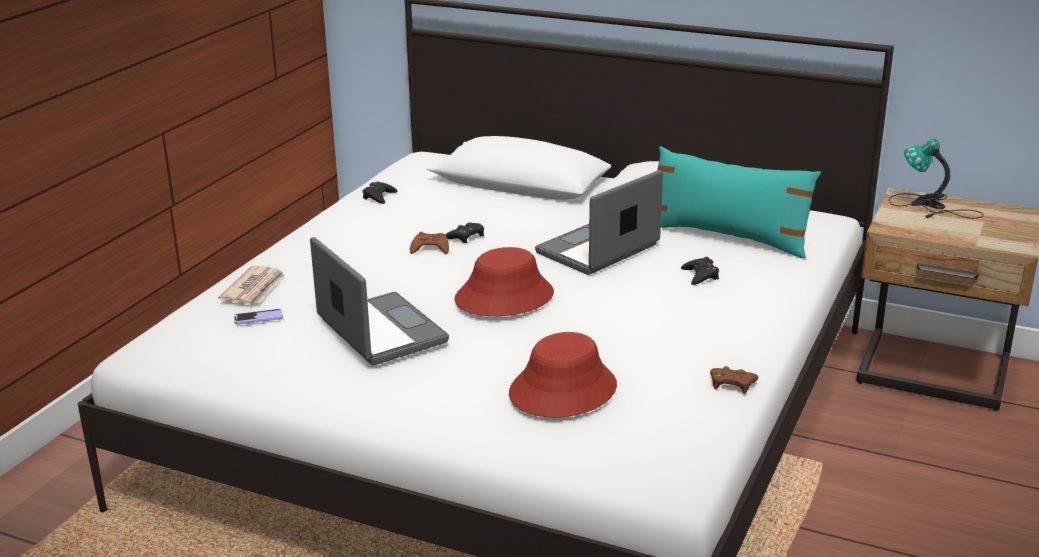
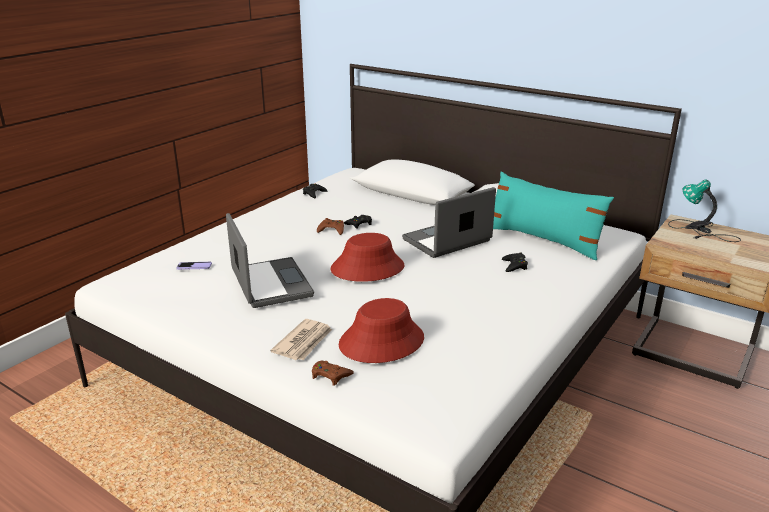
camera: 10 degrees right, 0 degrees up
(254, 288) = (203, 246): newspaper -> newspaper (304, 342)
(732, 384) = (512, 351): brown game controller -> brown game controller (330, 375)

